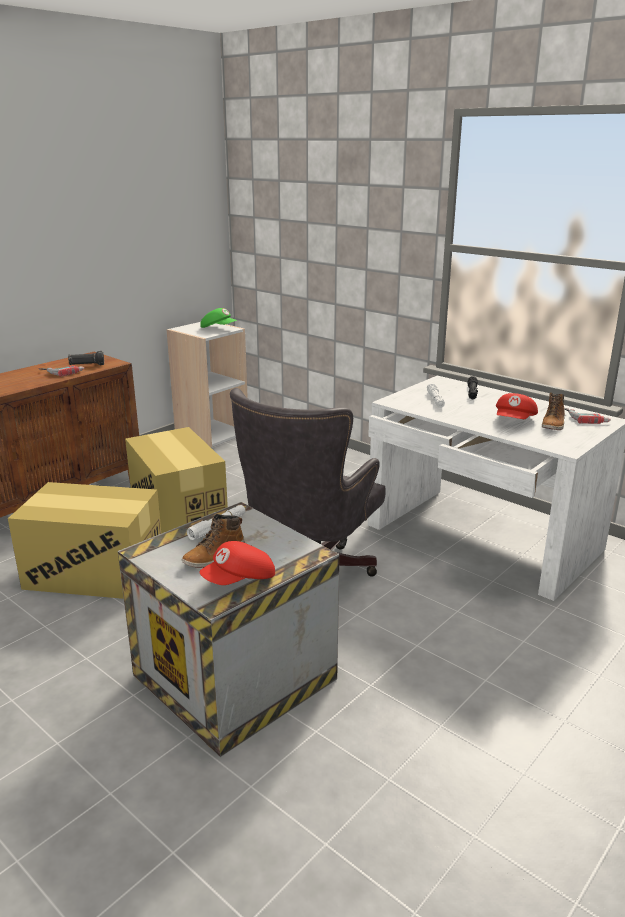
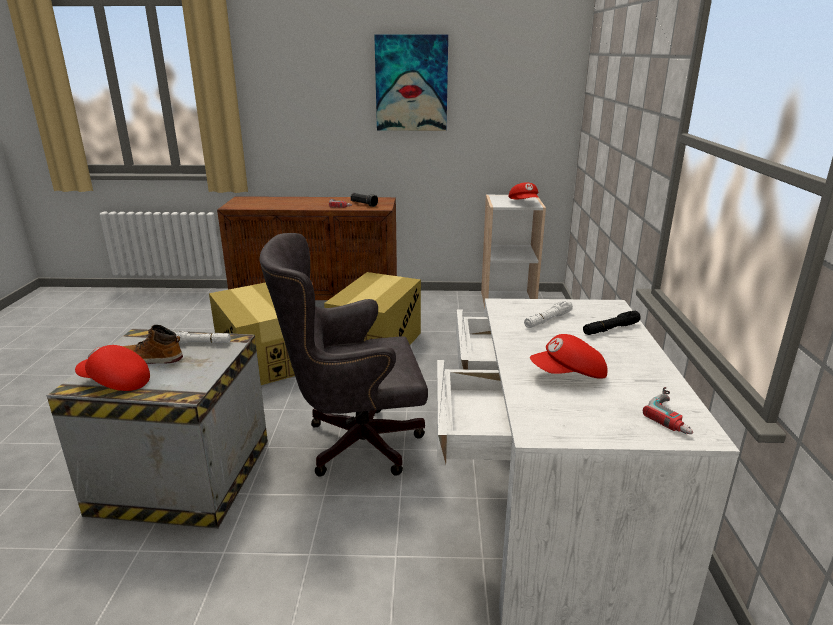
camera: 50 degrees right, 0 degrees up
(80, 219) = (411, 83): none -> picture
(219, 328) = (524, 202): green cap -> red cap
(553, 424) = (606, 400): boot -> none

